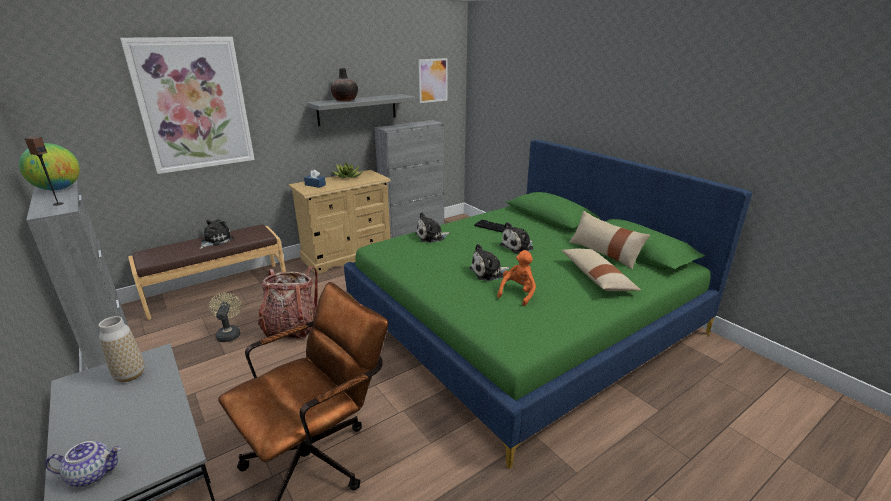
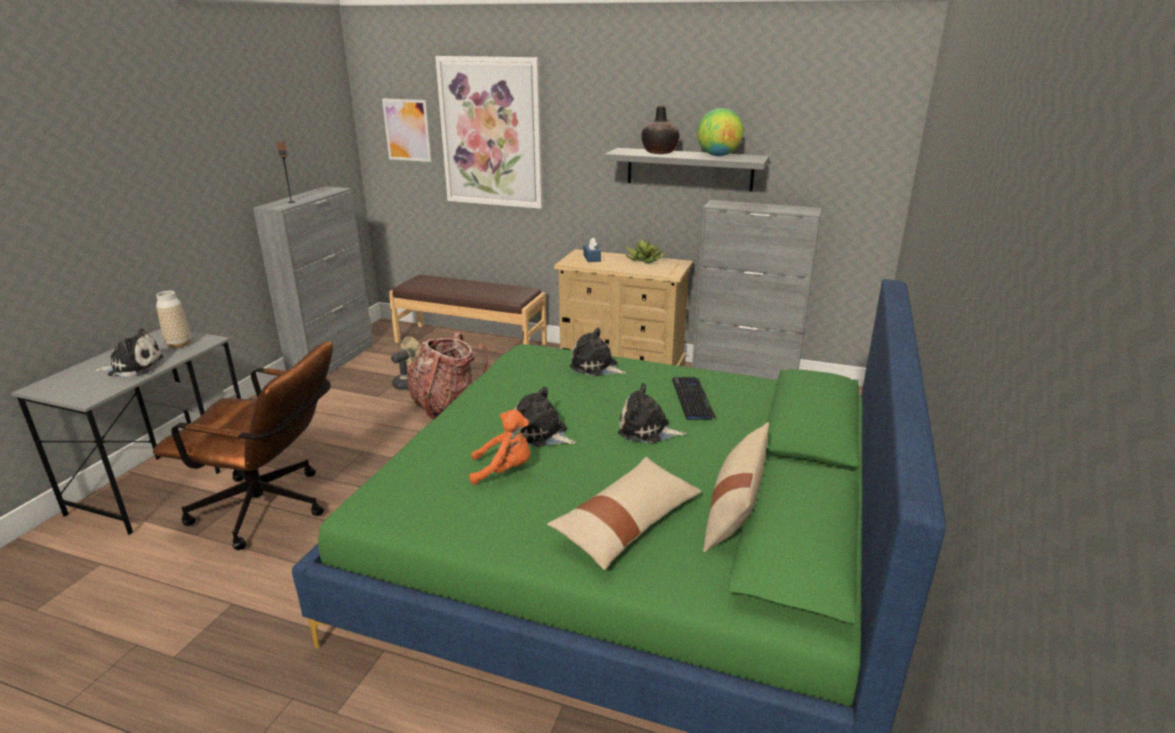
camera: 55 degrees right, 0 degrees up
(58, 189) = (324, 191): globe -> globe (718, 155)
(93, 474) = (64, 382): teapot -> none
(215, 240) = (476, 288): plush toy -> plush toy (133, 367)
(433, 80) = (838, 141): picture -> picture (407, 130)

